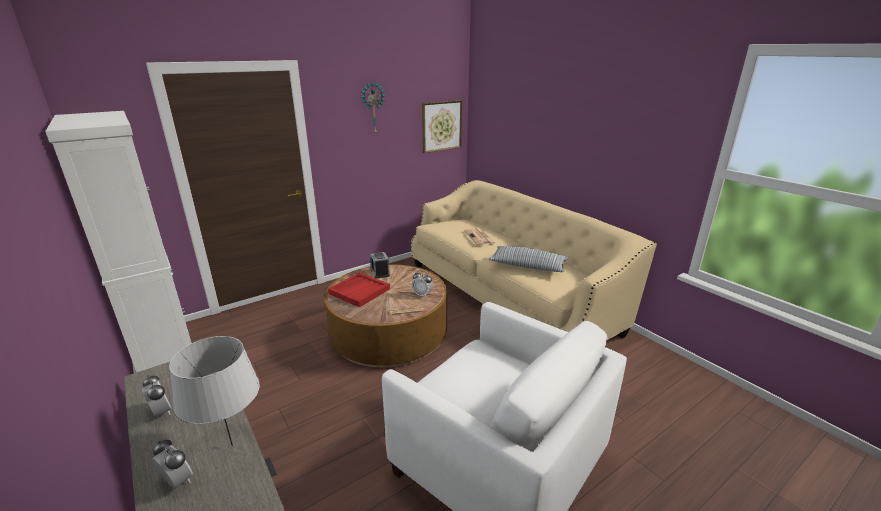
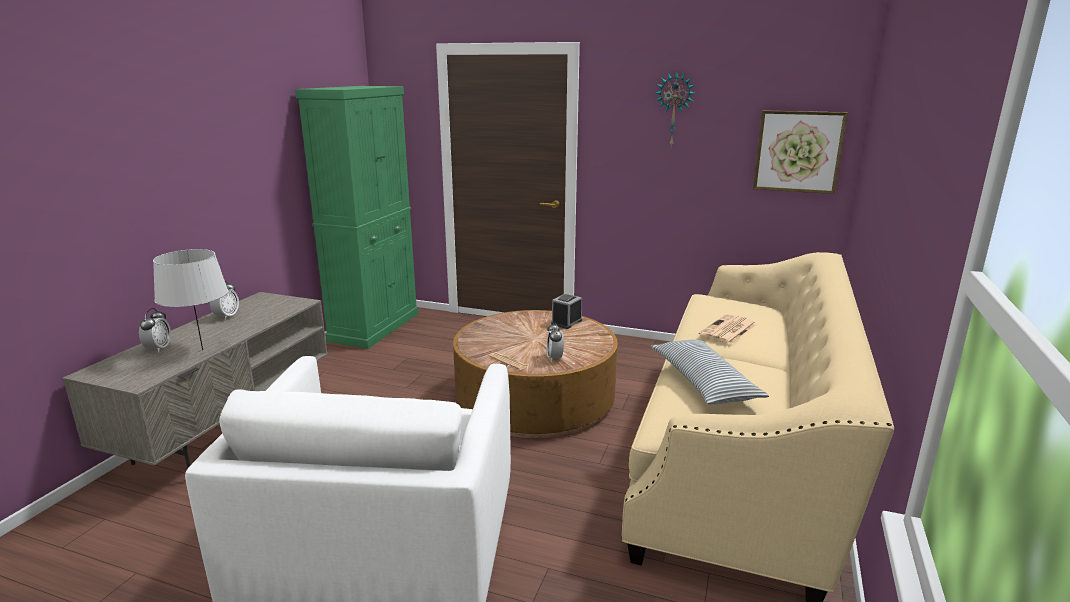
camera: 55 degrees right, 5 degrees down
(168, 360) = (374, 327): white cabinet -> green cabinet
(359, 291) = (513, 327): red tray -> none

